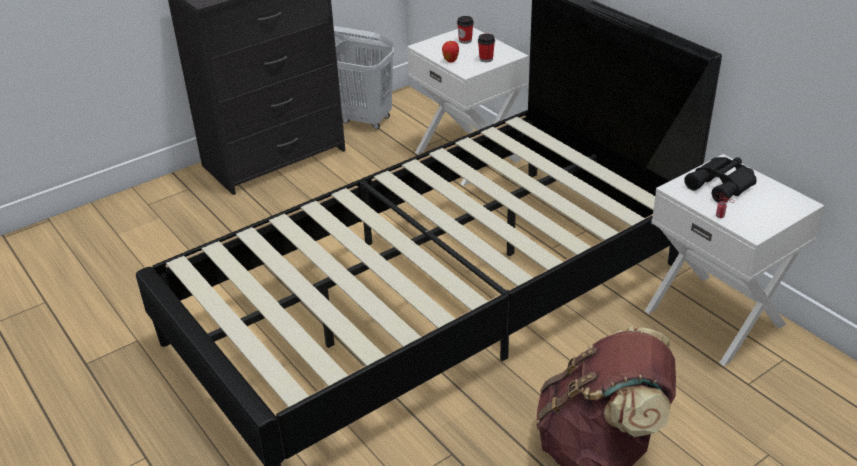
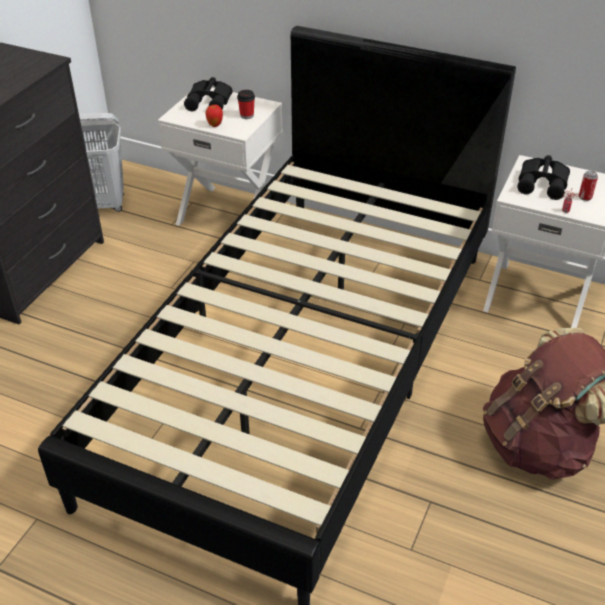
camera: 30 degrees left, 5 degrees up
(465, 40) = (210, 101): cup -> black binoculars
(755, 209) = (585, 197): none -> can

